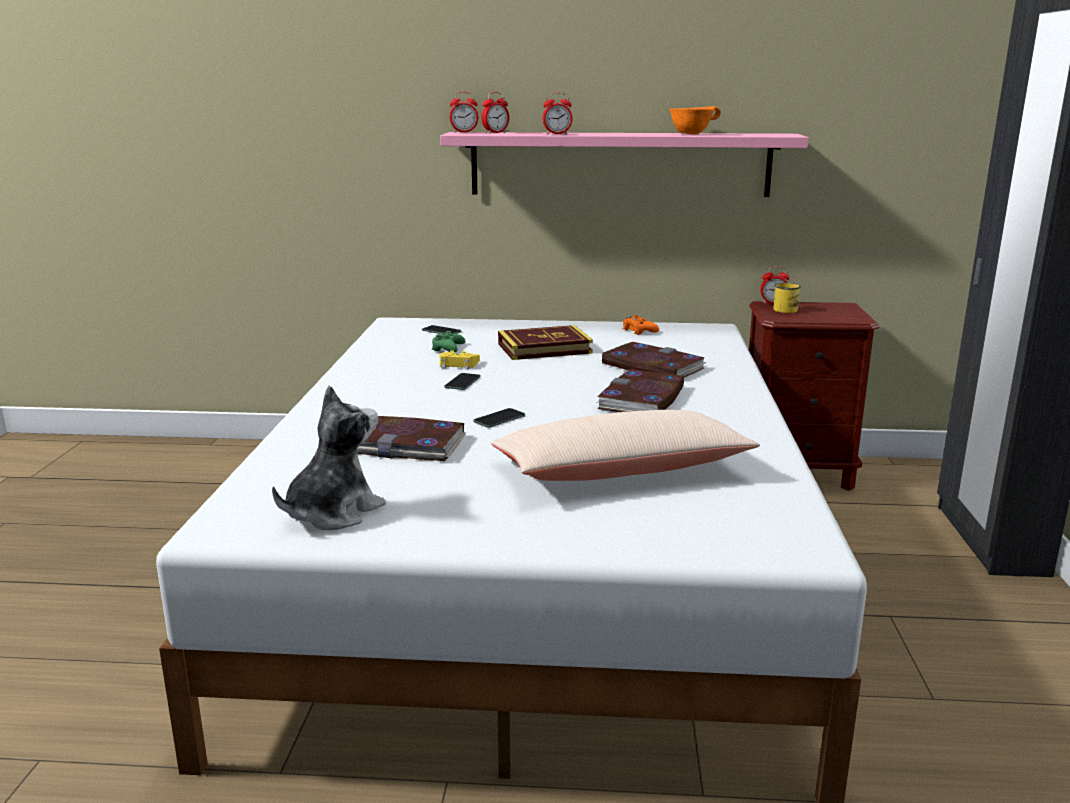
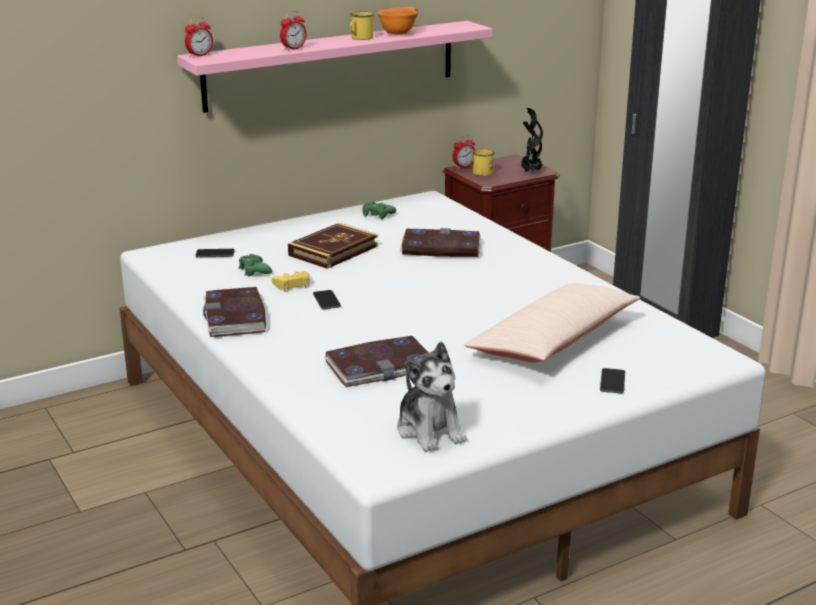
camera: 35 degrees left, 5 degrees up
(332, 512) = (430, 430): plush toy -> plush toy turned 150 degrees clockwise
(495, 133) = (233, 53): alarm clock -> none
(499, 419) = (410, 324): phone -> phone (612, 381)
(639, 331) = (377, 214): orange game controller -> green game controller
(642, 134) = (360, 38): none -> yellow mug
(642, 398) = (478, 279): book -> book (235, 316)
(841, 318) = (530, 172): none -> potted plant

